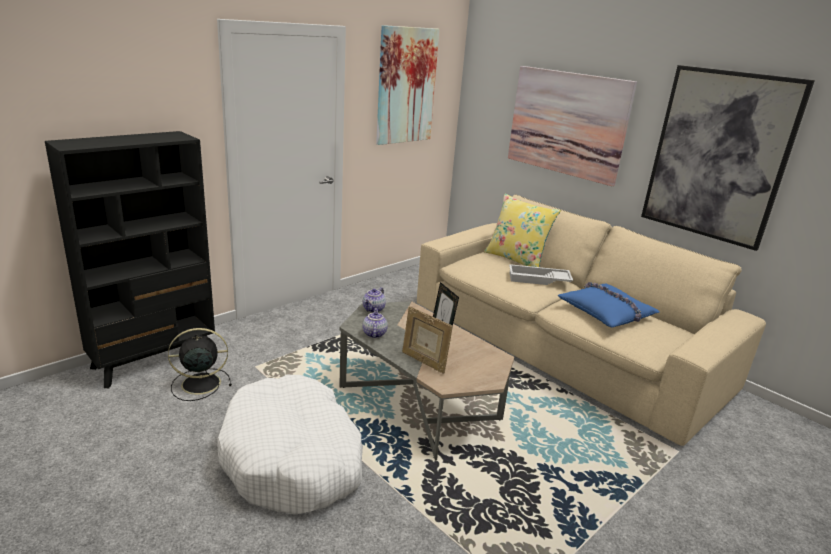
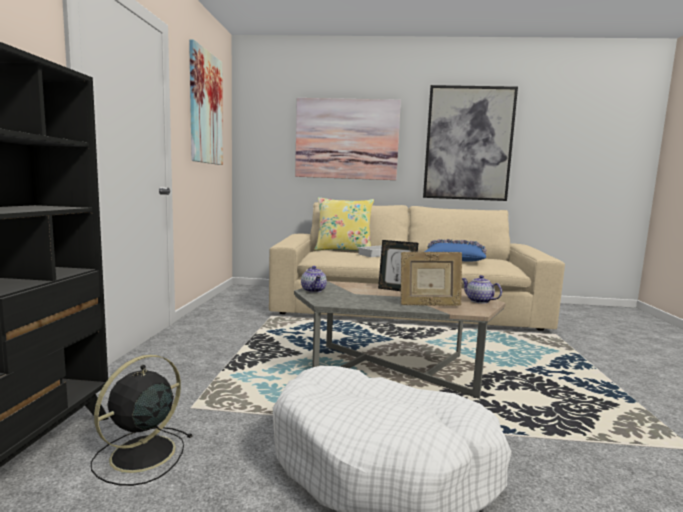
camera: 40 degrees left, 15 degrees down
(373, 334) = (353, 302): teapot -> teapot (478, 301)

